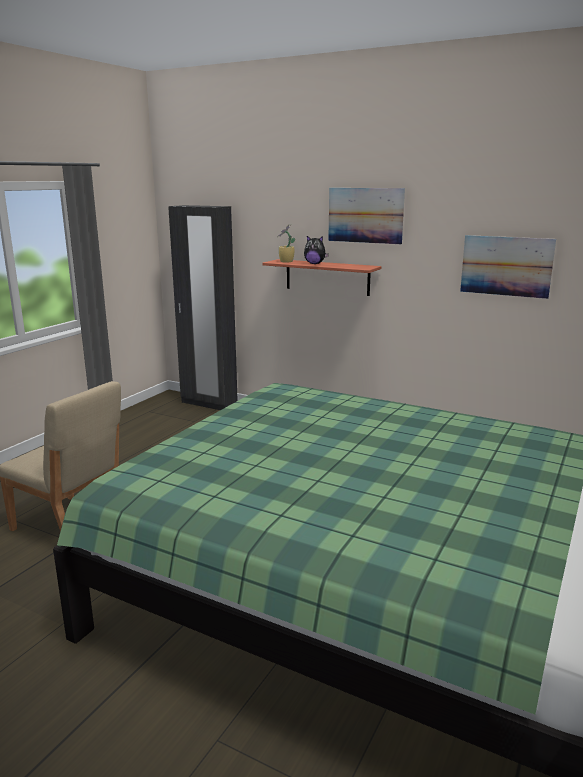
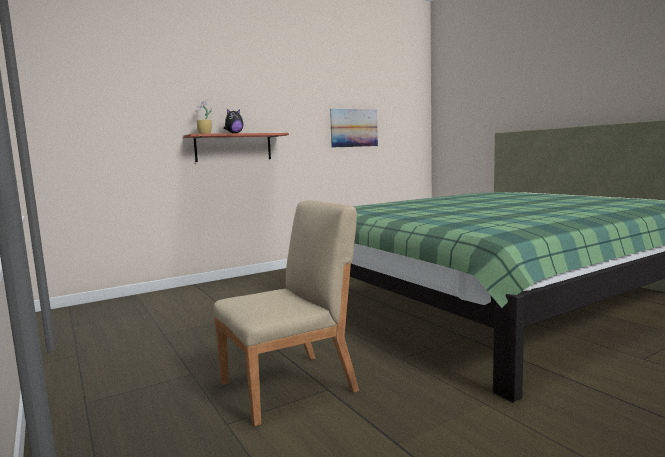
camera: 60 degrees left, 10 degrees down
(209, 403) = (119, 301): black wardrobe -> none
(365, 215) = (261, 95): picture -> none

